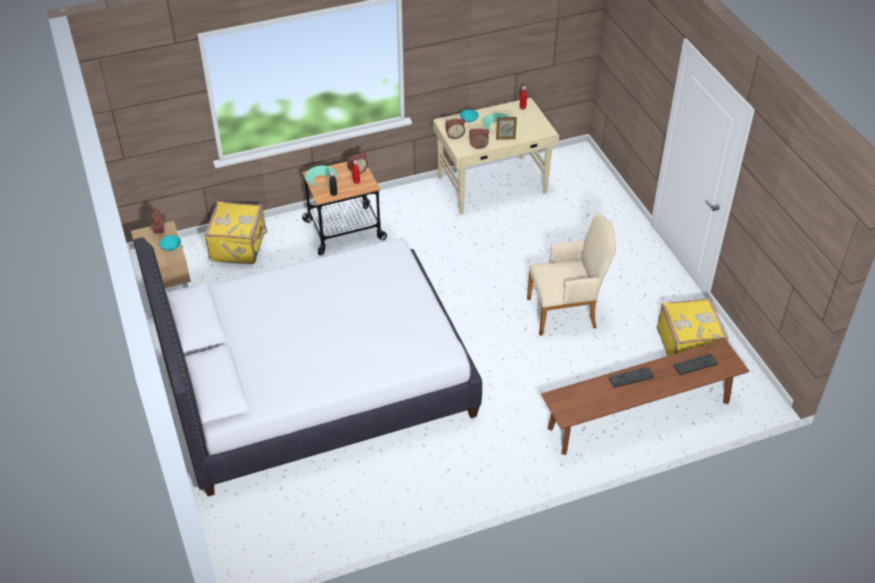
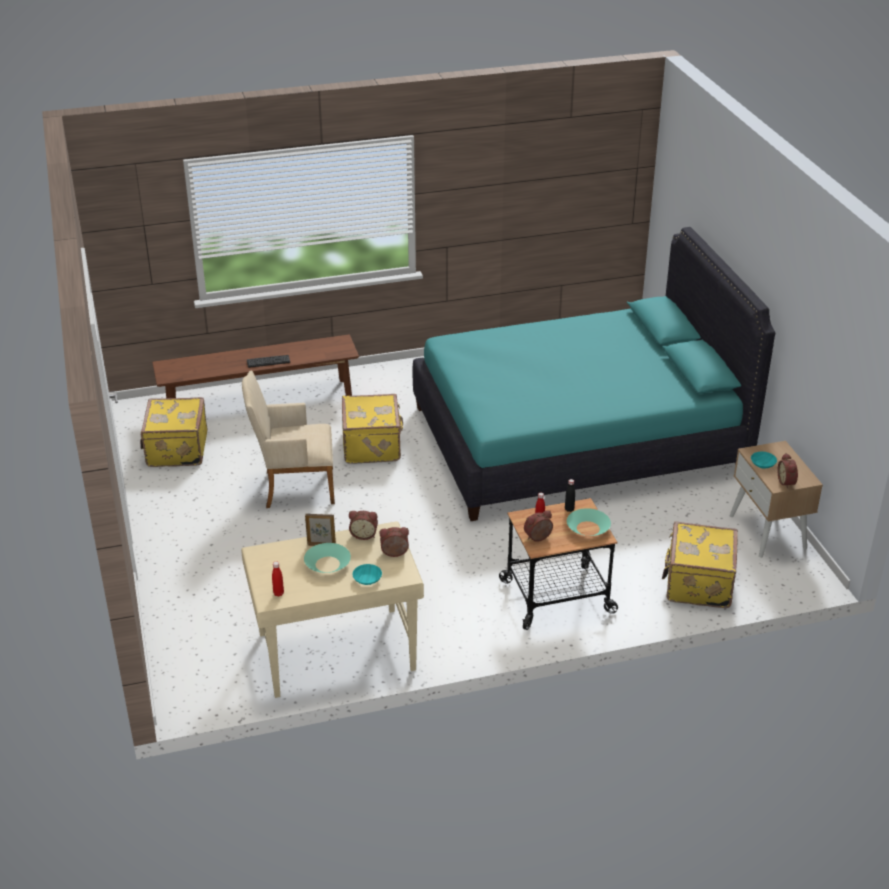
camera: 175 degrees left, 10 degrees down
(316, 384) = (576, 439): white bed -> turquoise bed
(509, 363) = (373, 445): none -> yellow suitcase
(695, 364) = (200, 367): keyboard -> none

